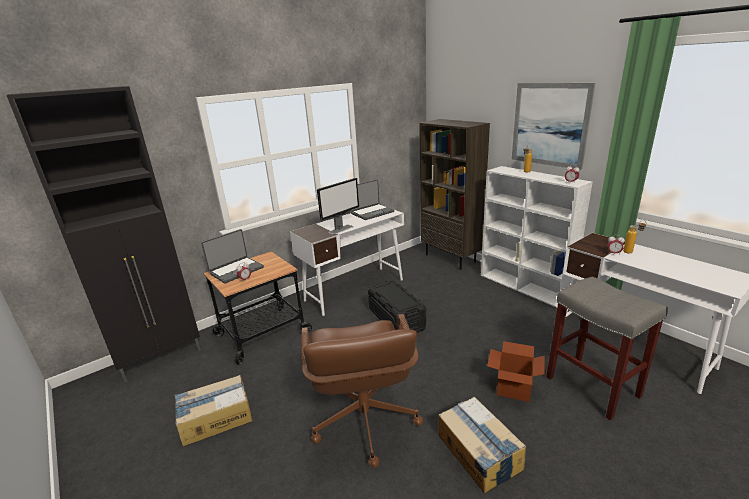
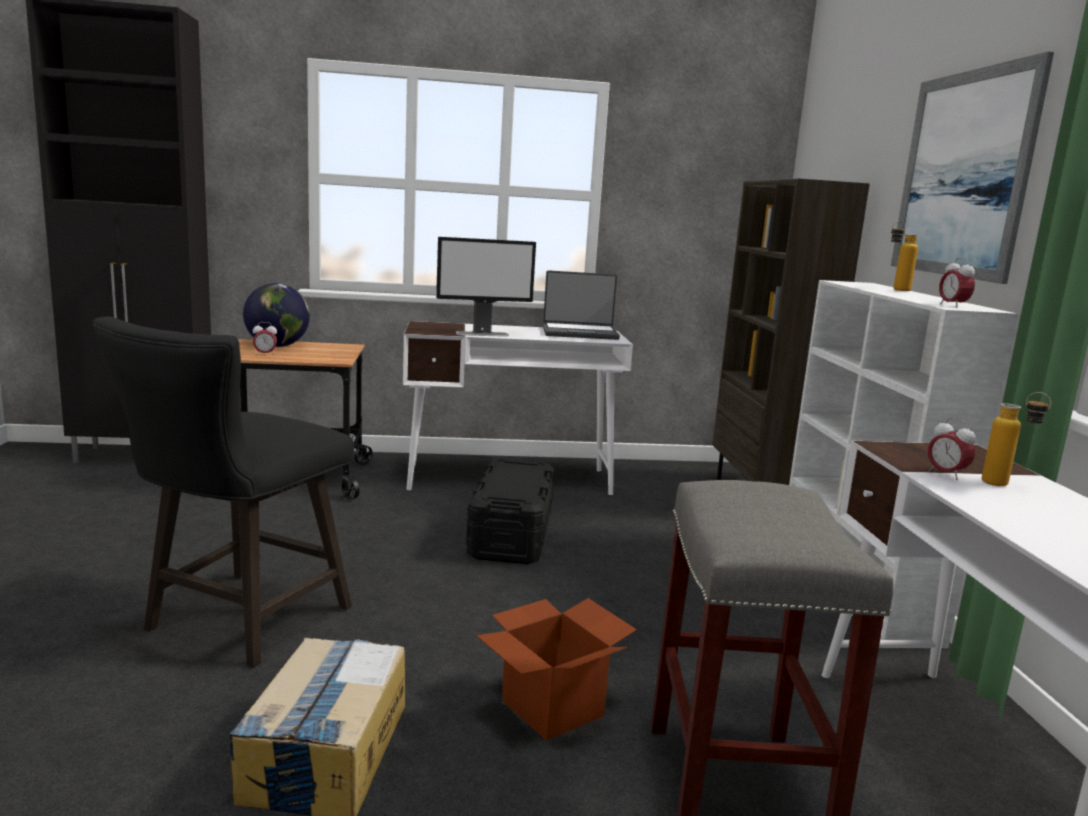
camera: 30 degrees right, 10 degrees down
(215, 418) = (88, 533): cardboard box -> none
(236, 270) = (277, 346): laptop -> globe
(364, 421) = (238, 623): brown office chair -> black stool

